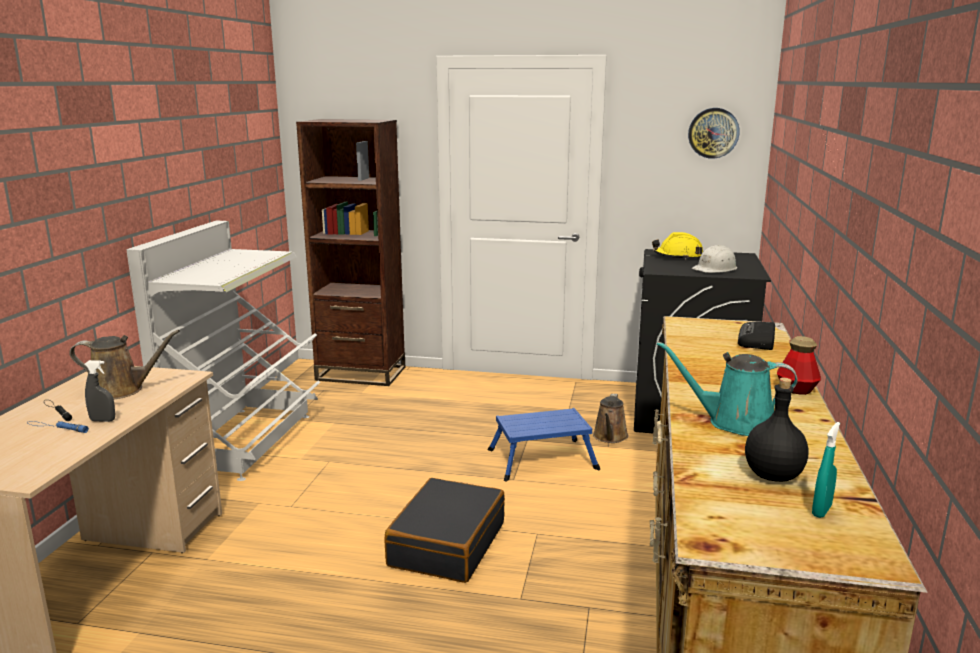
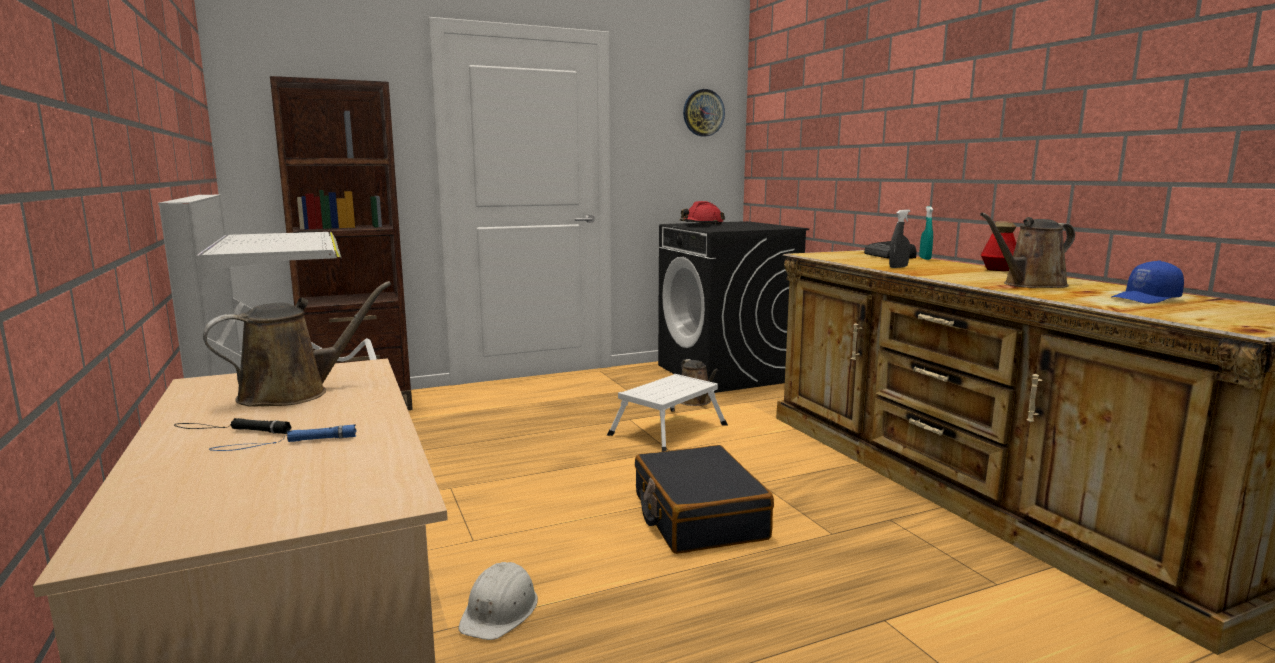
camera: 35 degrees left, 5 degrees down
(103, 420) = (348, 421): grey spray bottle -> grey spray bottle (898, 267)
(543, 459) = (669, 429): blue step ladder -> white step ladder
(678, 256) = (701, 225): yellow hard hat -> red hard hat
(715, 268) = (752, 227): white hard hat -> white hard hat (500, 610)
(734, 423) = (1030, 285): turquoise watering can -> brown watering can
(774, 476) = (1146, 299): black bottle -> blue cap
(821, 511) = (1225, 306): turquoise spray bottle -> turquoise spray bottle (925, 258)

